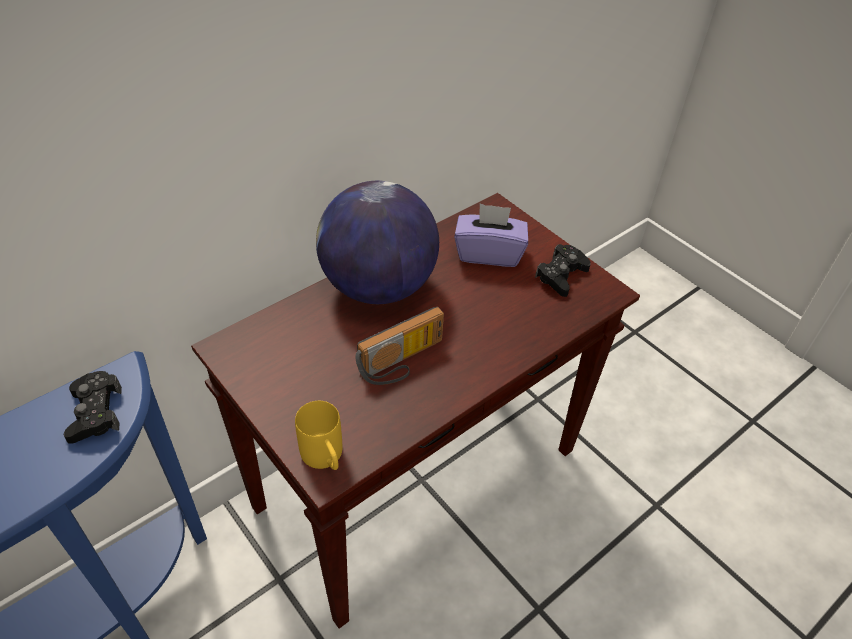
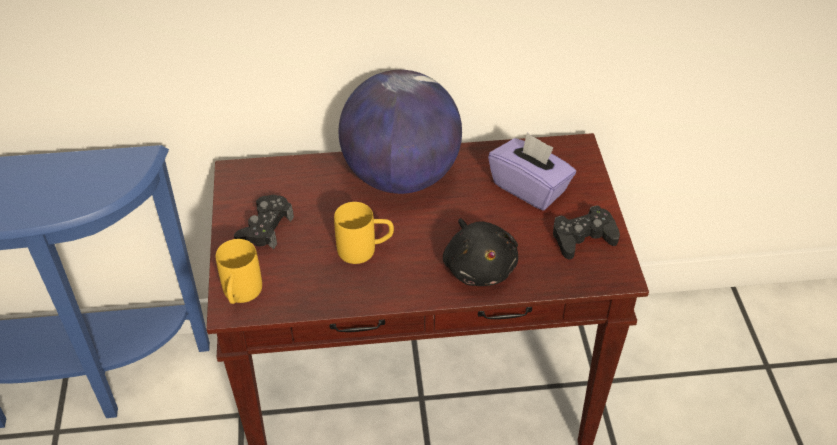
camera: 35 degrees right, 0 degrees up
(95, 412) = (101, 179): black game controller -> black game controller (265, 228)
(403, 363) = (365, 250): radio -> yellow mug
(506, 333) = (479, 266): none -> black plush toy

